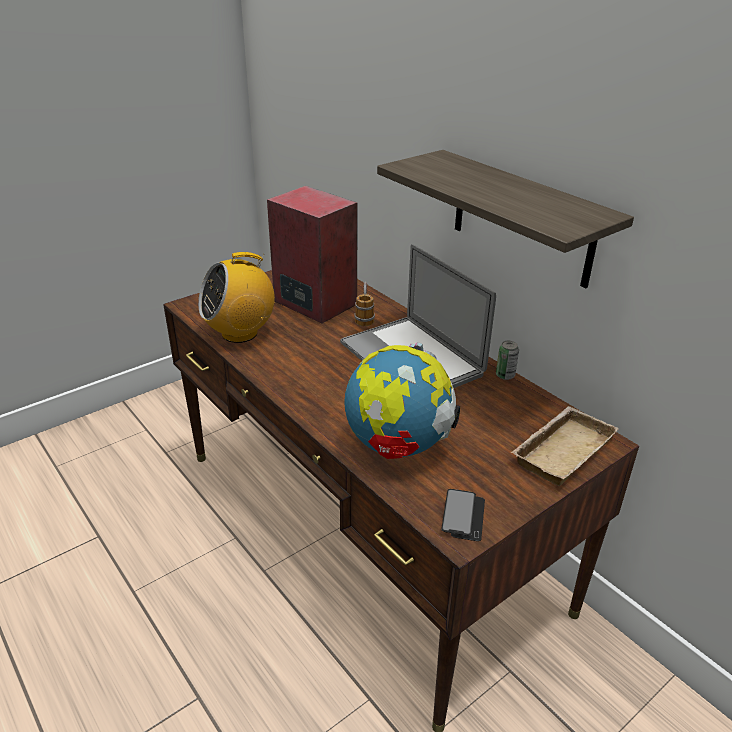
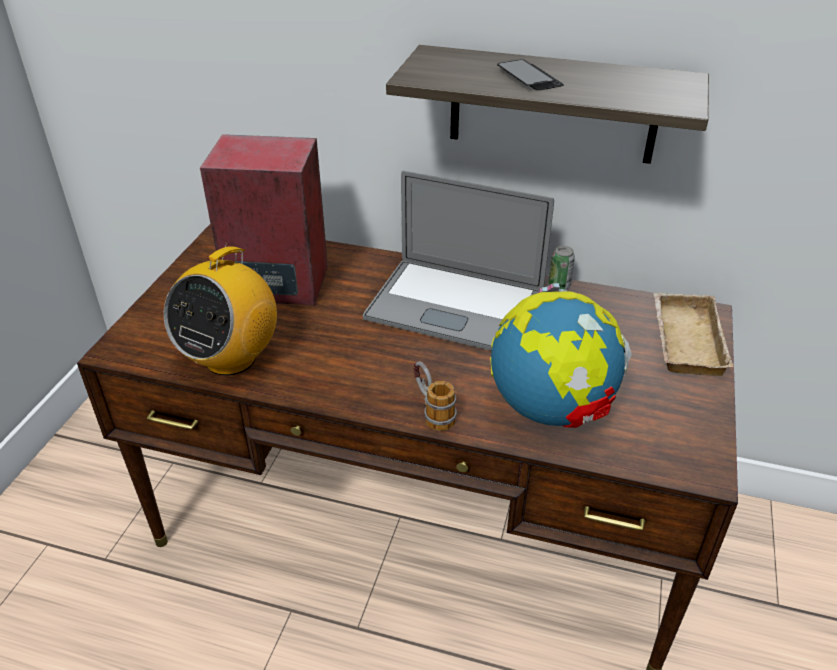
camera: 35 degrees left, 5 degrees up
(364, 317) = (353, 278): mug -> mug (431, 412)
(463, 516) = (684, 449): phone -> phone (529, 77)

